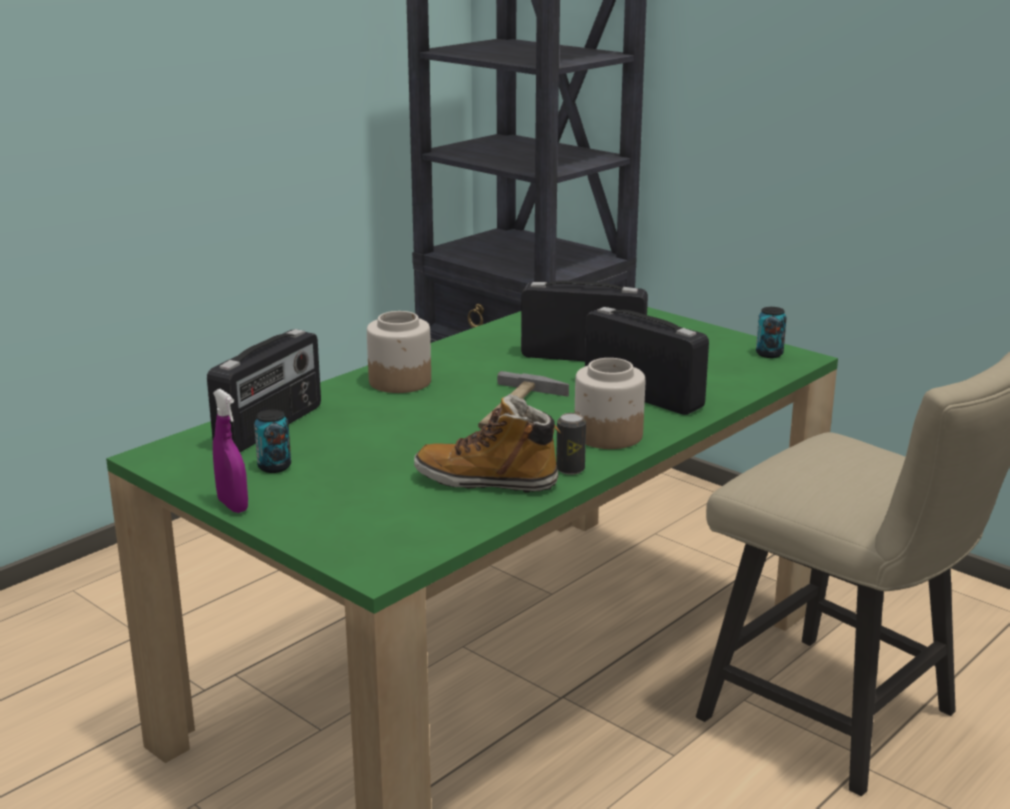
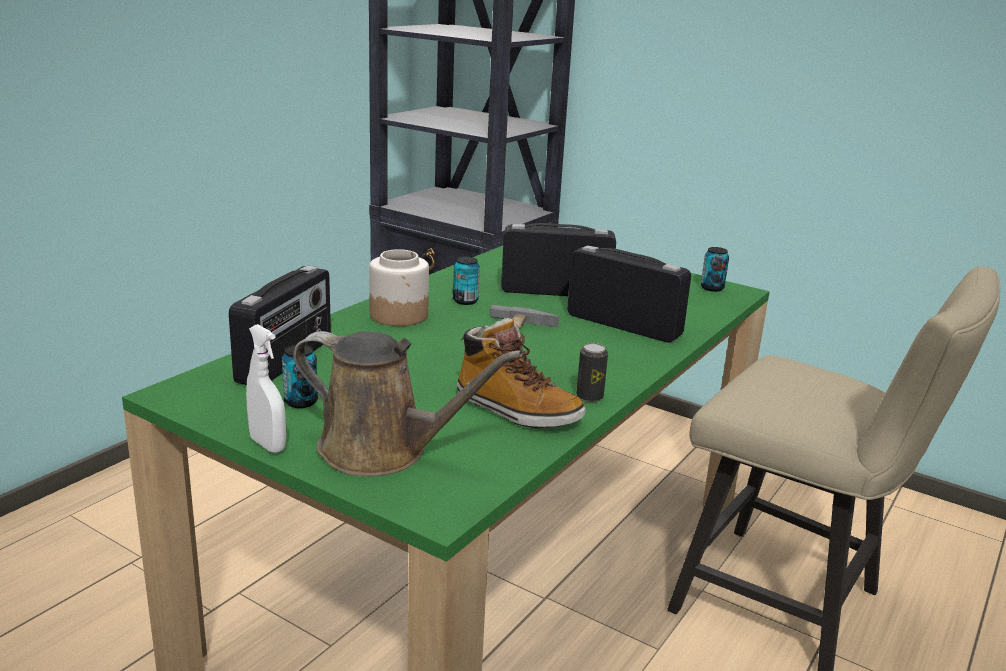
camera: 10 degrees left, 0 degrees up
(233, 505) = (268, 445): purple spray bottle -> white spray bottle
(340, 514) = (382, 451): none -> brown watering can
(477, 366) = (465, 301): none -> can
(487, 481) = (516, 411): boot -> boot turned 150 degrees counterclockwise
(607, 435) = (609, 363): jar -> none

